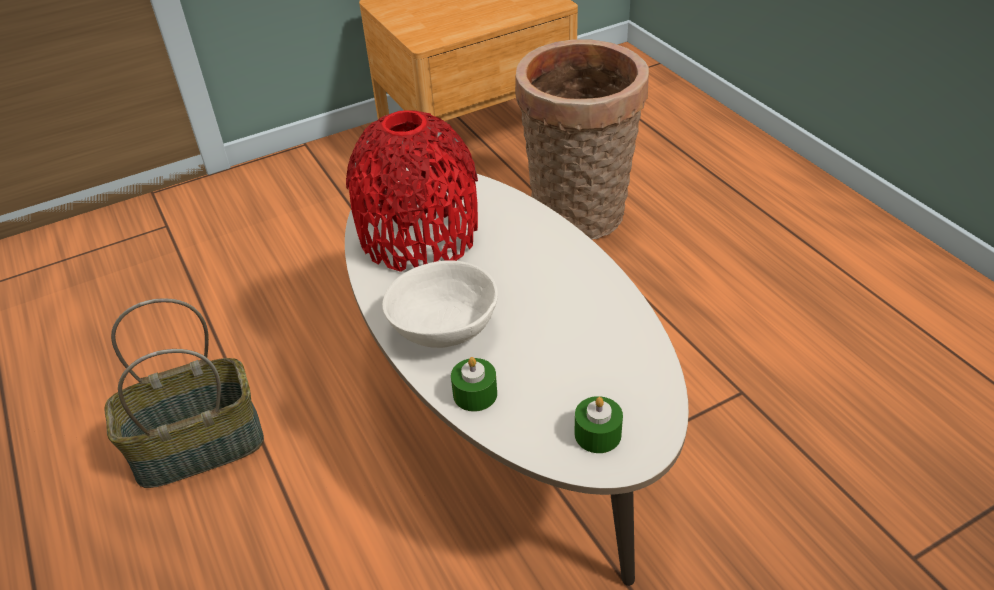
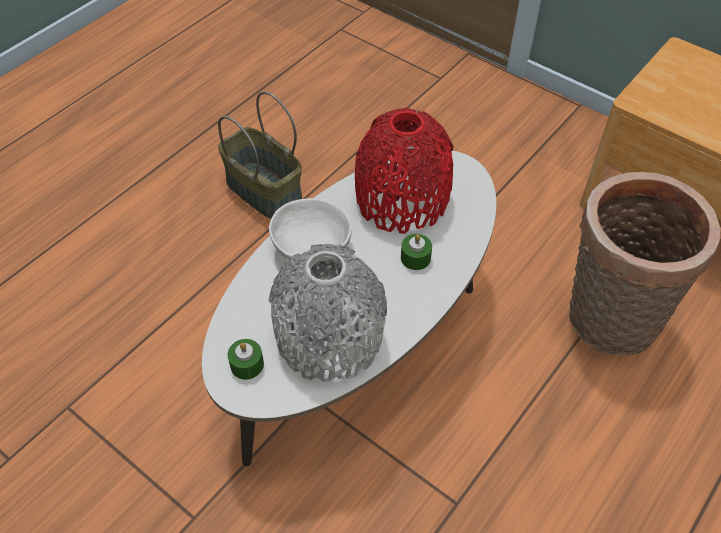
camera: 65 degrees right, 10 degrees up
(475, 394) = (258, 286): green candle -> green candle (415, 258)
(590, 345) = (329, 337): none -> grey vase

